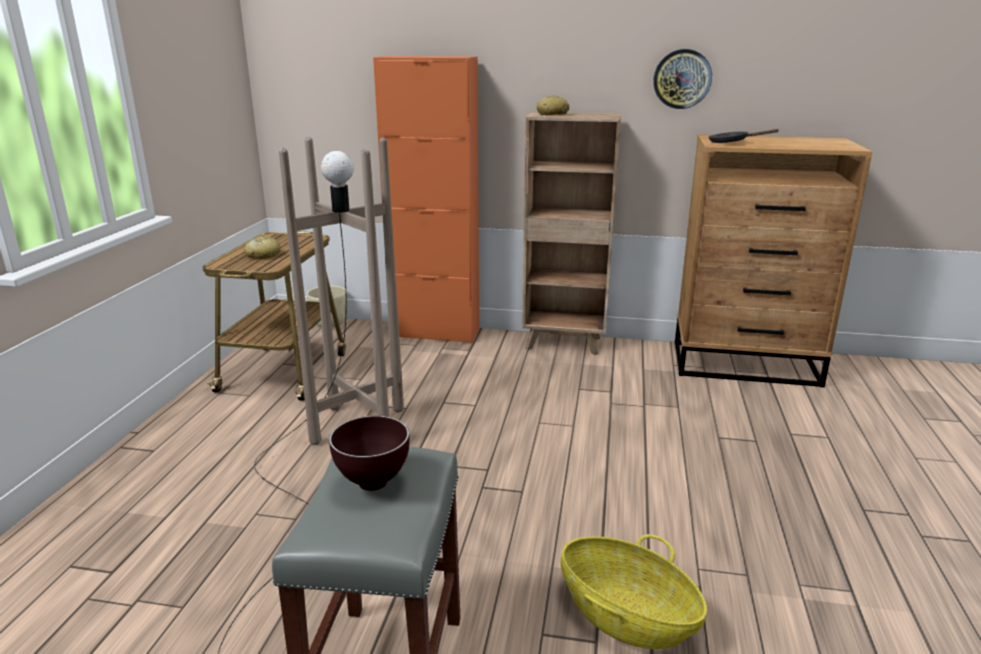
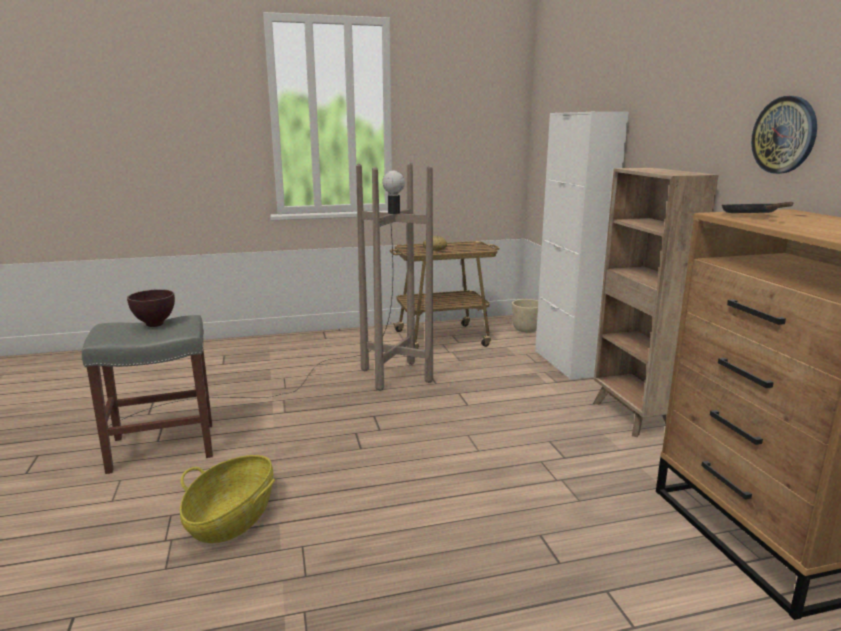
camera: 65 degrees right, 5 degrees down
(435, 333) = (567, 363): orange cabinet -> white cabinet
(552, 114) = (647, 169): bread -> none

